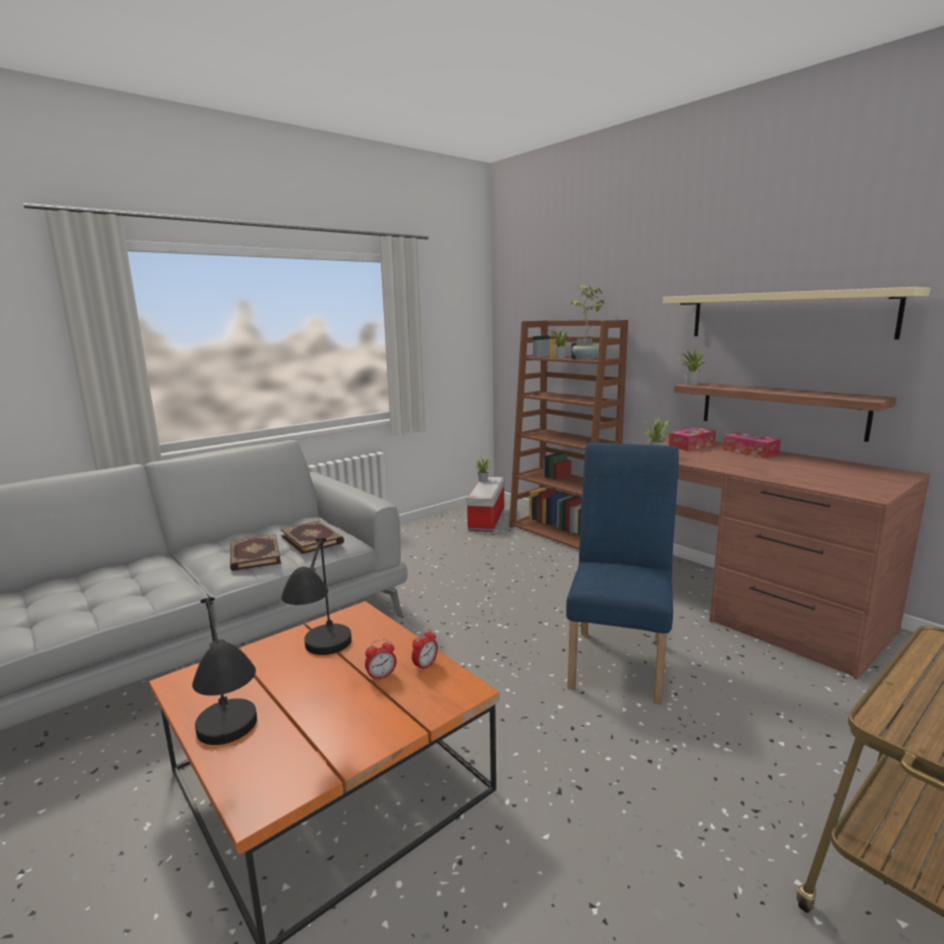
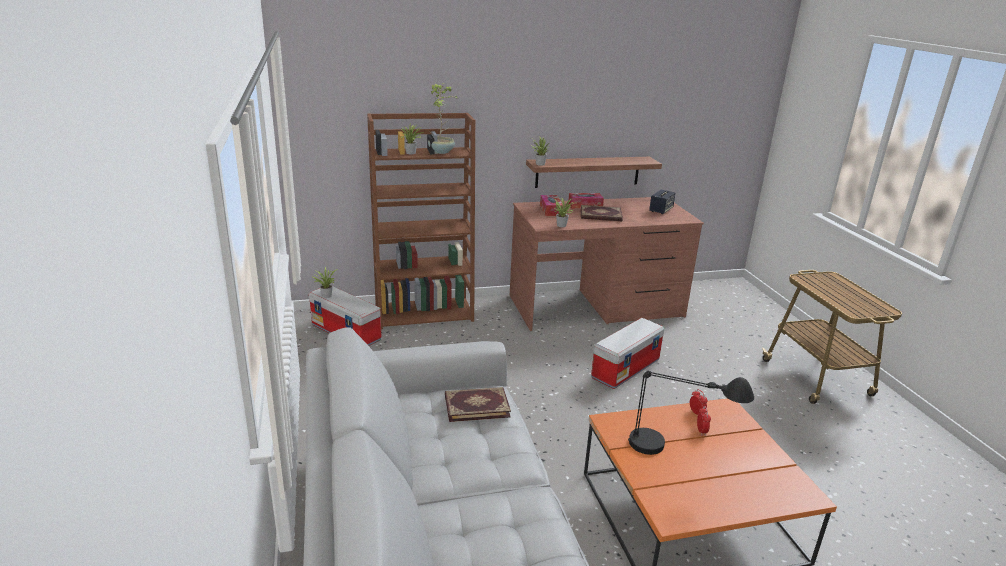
camera: 65 degrees left, 10 degrees up
(234, 757) = (768, 500): black table lamp -> none
(254, 555) = (487, 444): book -> book (600, 216)
(619, 658) = (625, 368): blue chair -> storage box
(787, 315) = (591, 108): beige shelf -> none
(855, 478) = (661, 210): none -> speaker

